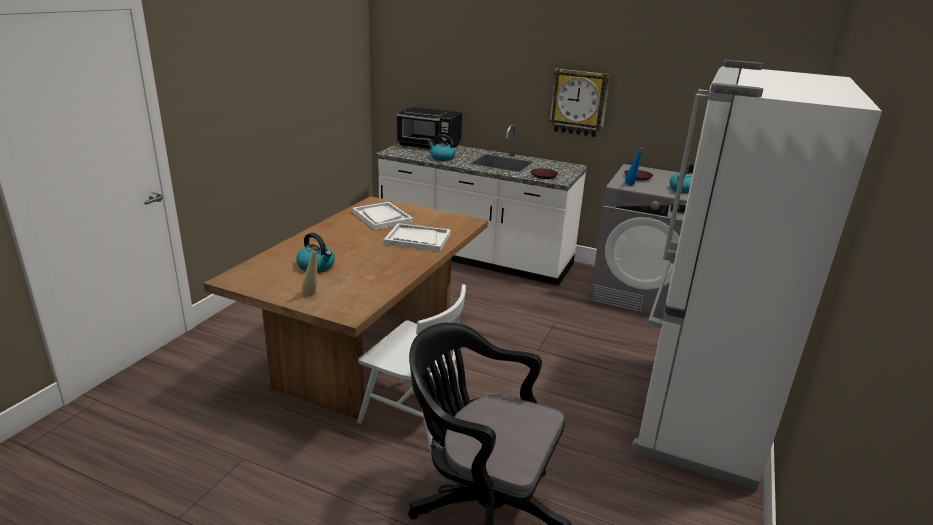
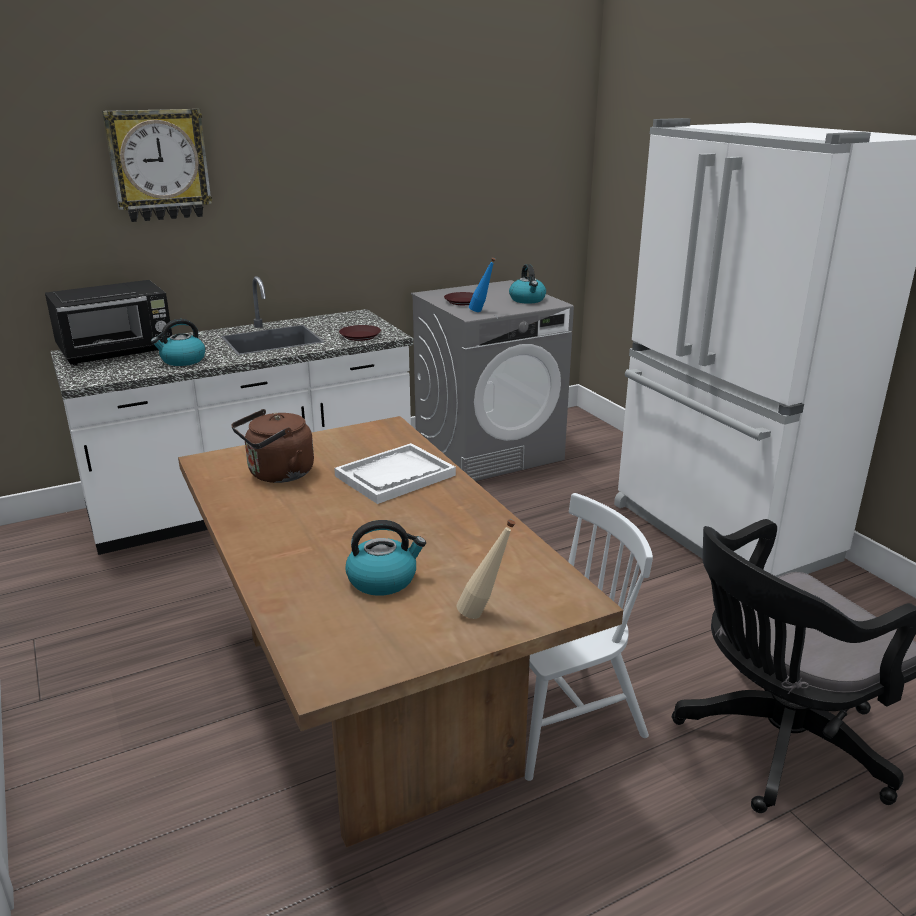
camera: 50 degrees left, 0 degrees up
(381, 217) = (277, 474): white tray -> brown kettle
(579, 103) = (335, 222): wall clock -> wall clock (159, 165)

